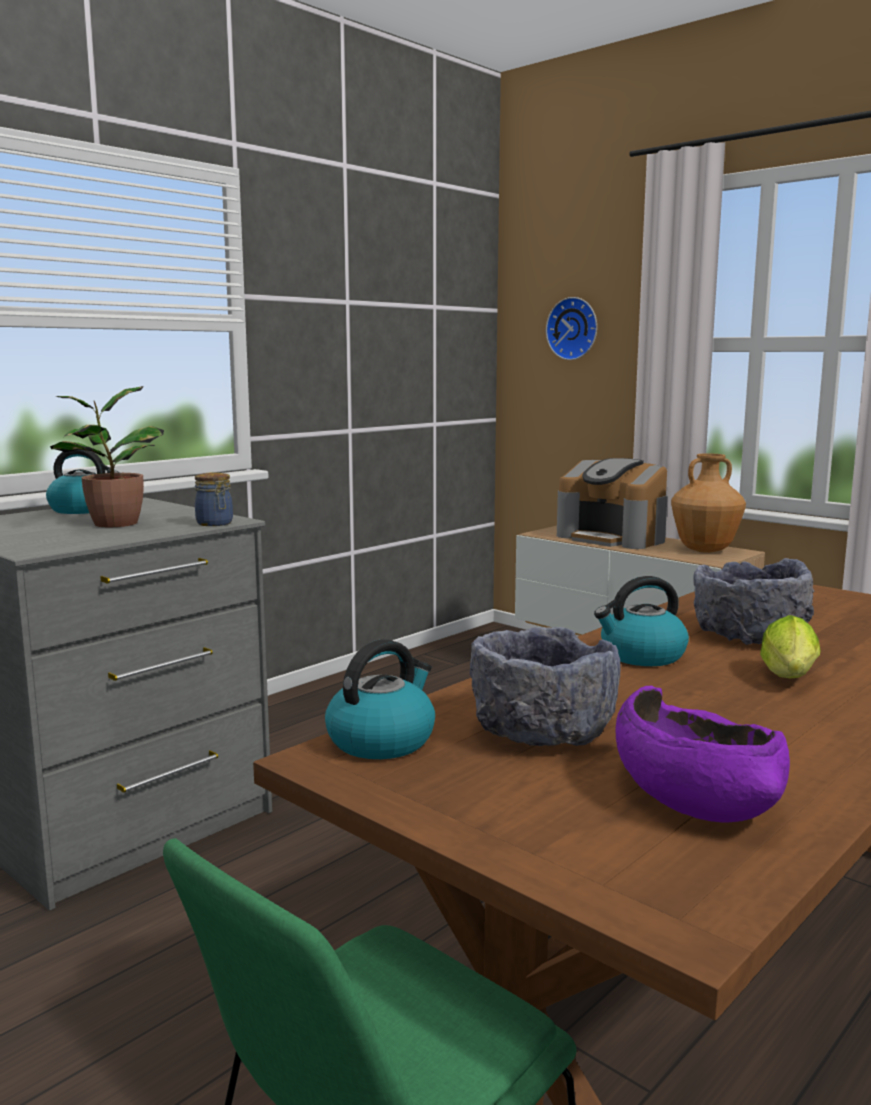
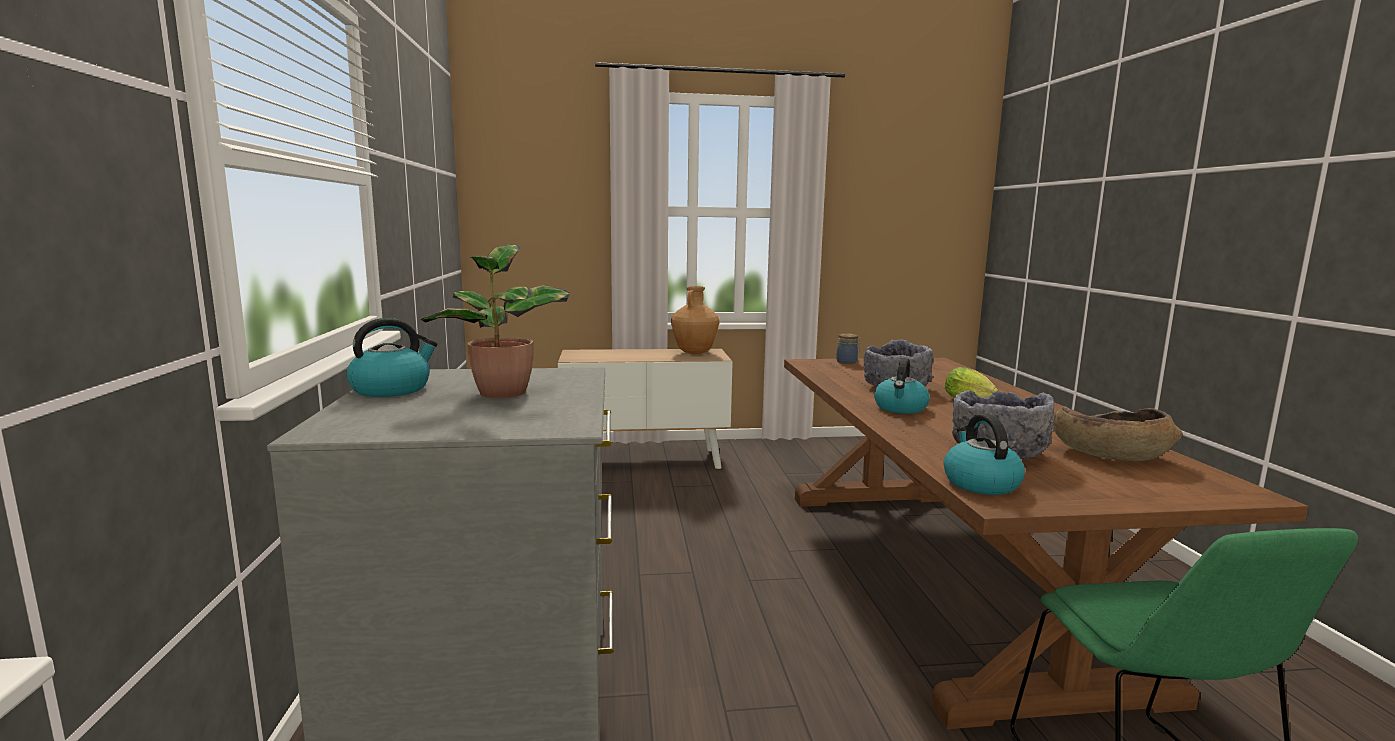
camera: 50 degrees left, 0 degrees up
(215, 524) = (586, 376): jar -> jar (847, 362)
(574, 328) = (540, 195): wall clock -> none
(612, 538) = (624, 354): coffee machine -> none
(693, 795) = (1108, 454): purple bowl -> brown bowl

